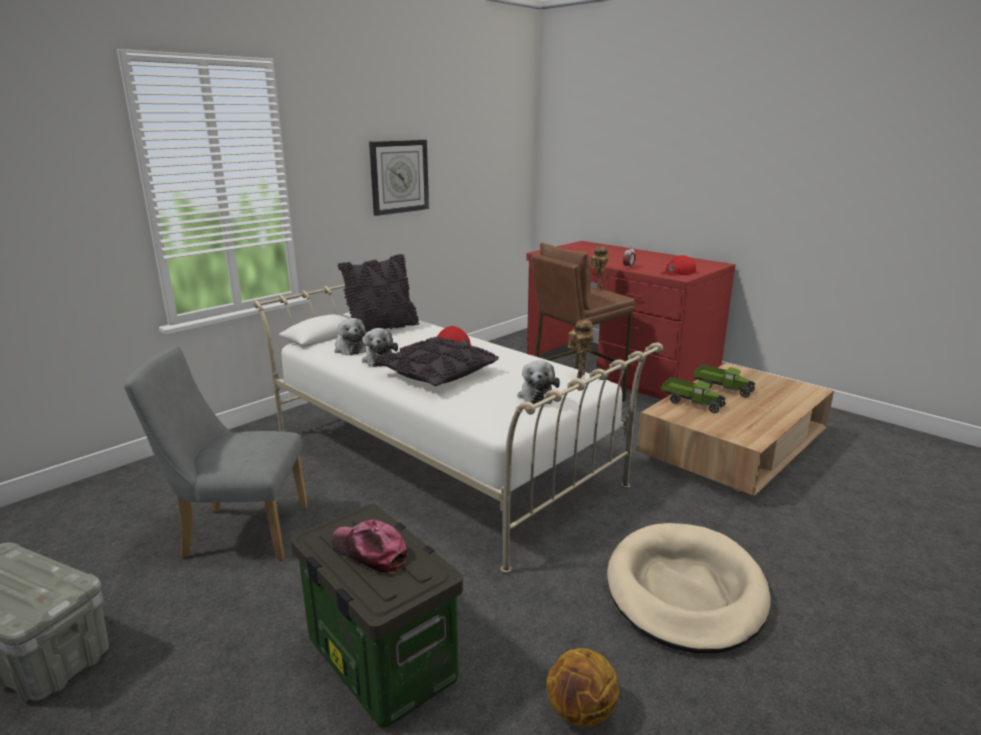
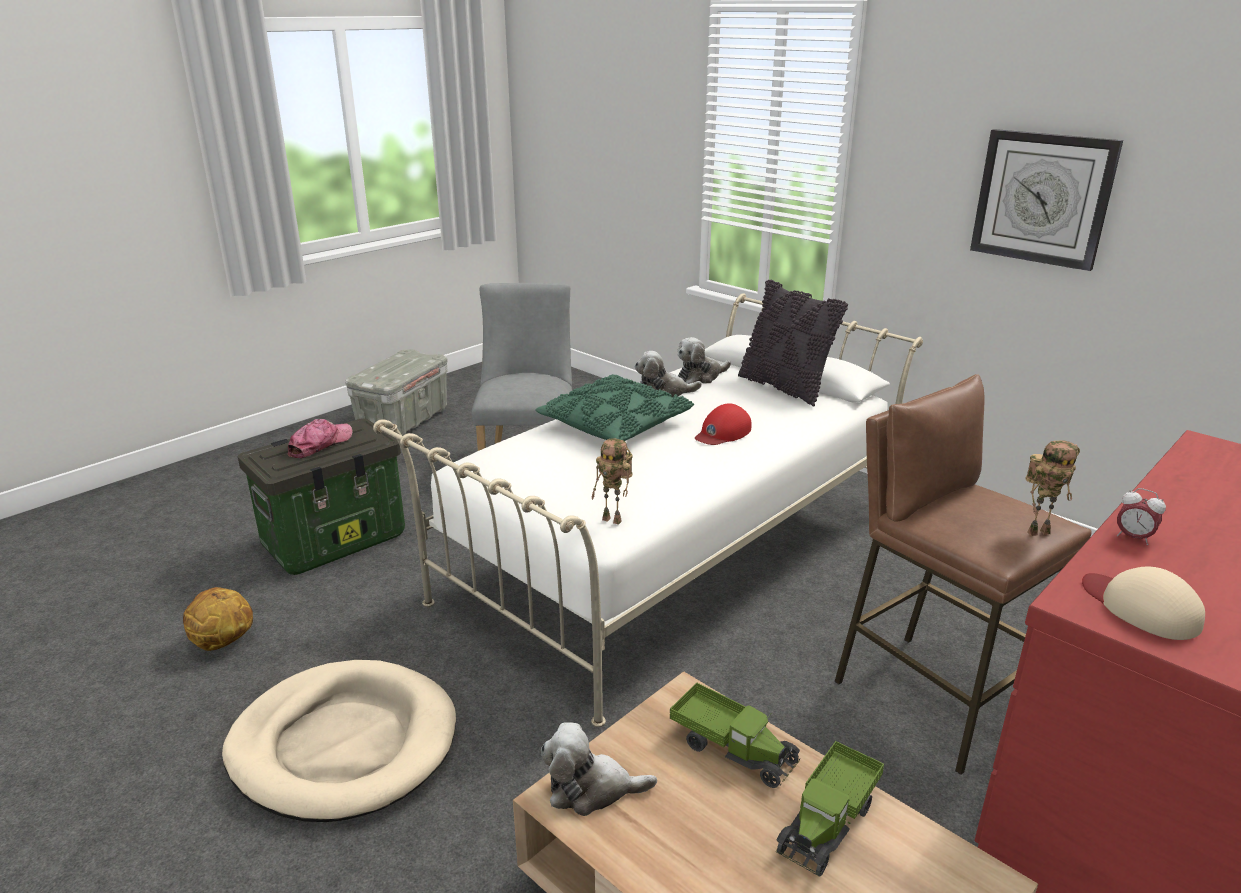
camera: 90 degrees right, 5 degrees up
(437, 373) = (615, 425): black pillow -> green pillow
(536, 395) = (541, 485): plush toy -> plush toy (591, 789)
(678, 272) = (1141, 607): red cap -> beige cap
(692, 403) = (732, 748): toy truck -> toy truck turned 90 degrees counterclockwise

